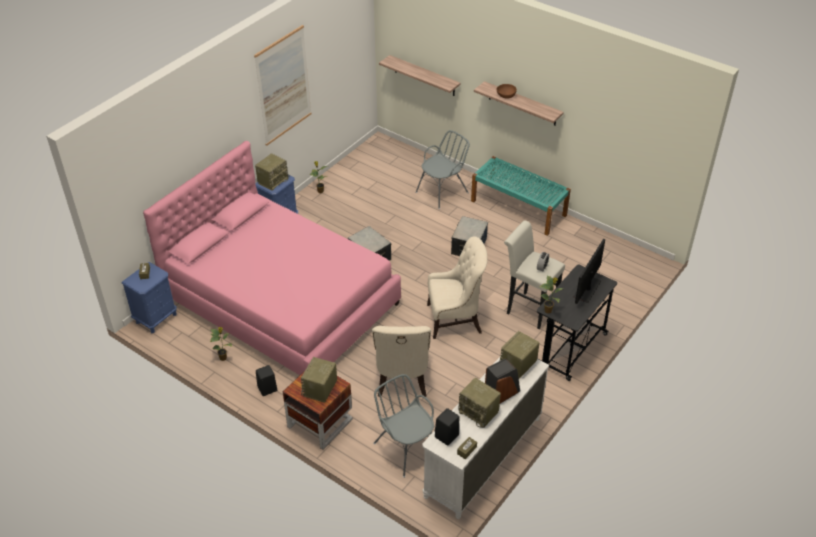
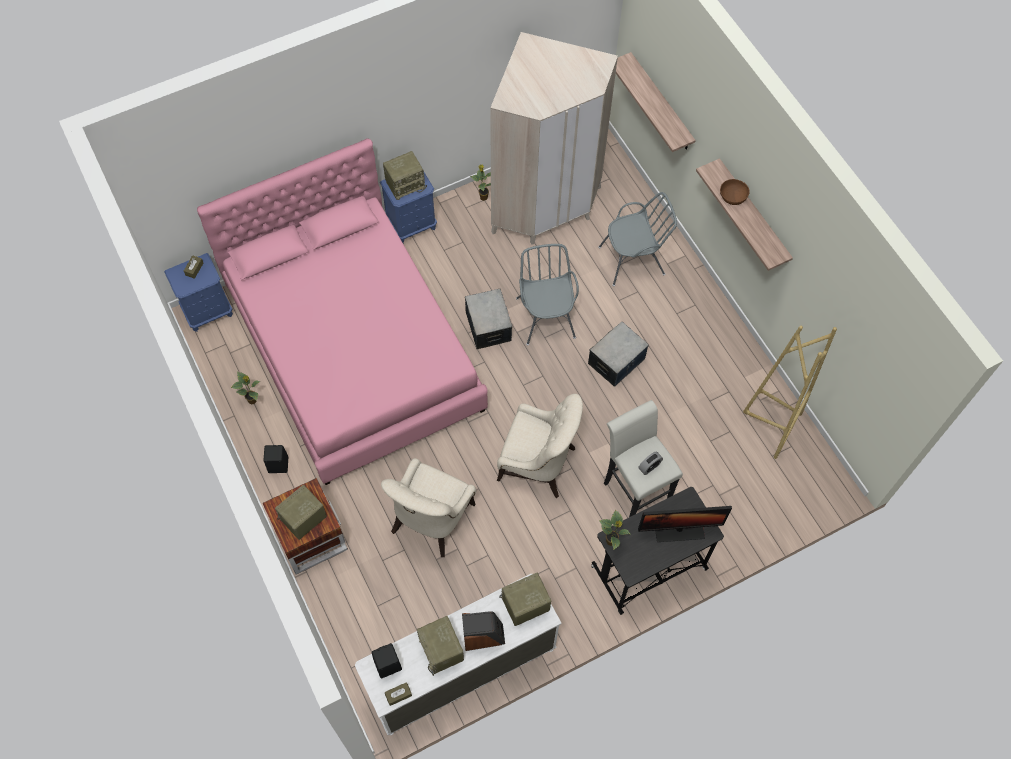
camera: 25 degrees right, 20 degrees up
(283, 86) = (444, 77): picture -> none
(364, 182) = (543, 204): none -> beige wardrobe
(405, 446) = (385, 613): grey chair -> grey chair (545, 314)
(518, 208) = (714, 326): turquoise bench -> none
(587, 289) = (679, 530): monitor -> monitor turned 150 degrees counterclockwise
(593, 246) = (773, 428): none -> yellow clothes rack

